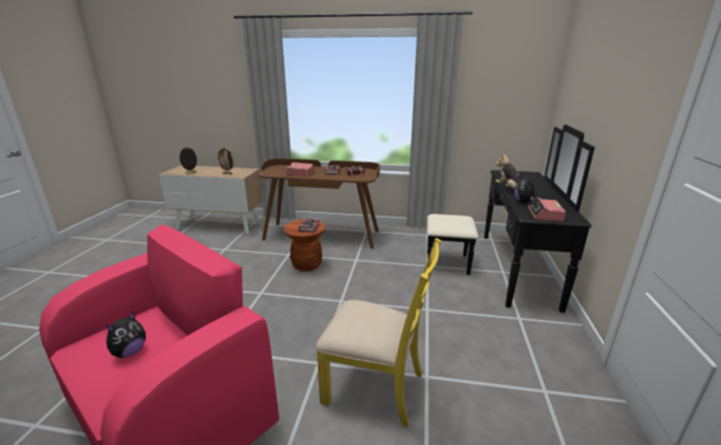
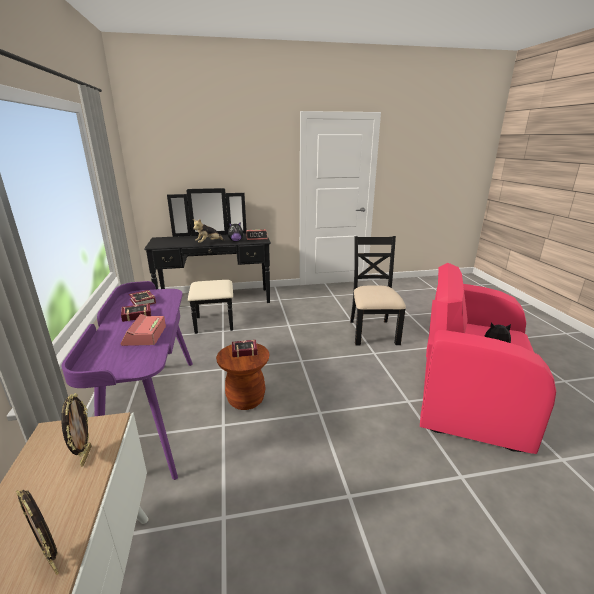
camera: 110 degrees left, 0 degrees up
(322, 235) = (152, 413): brown desk -> purple desk
(375, 387) = (372, 332): yellow chair -> black chair

